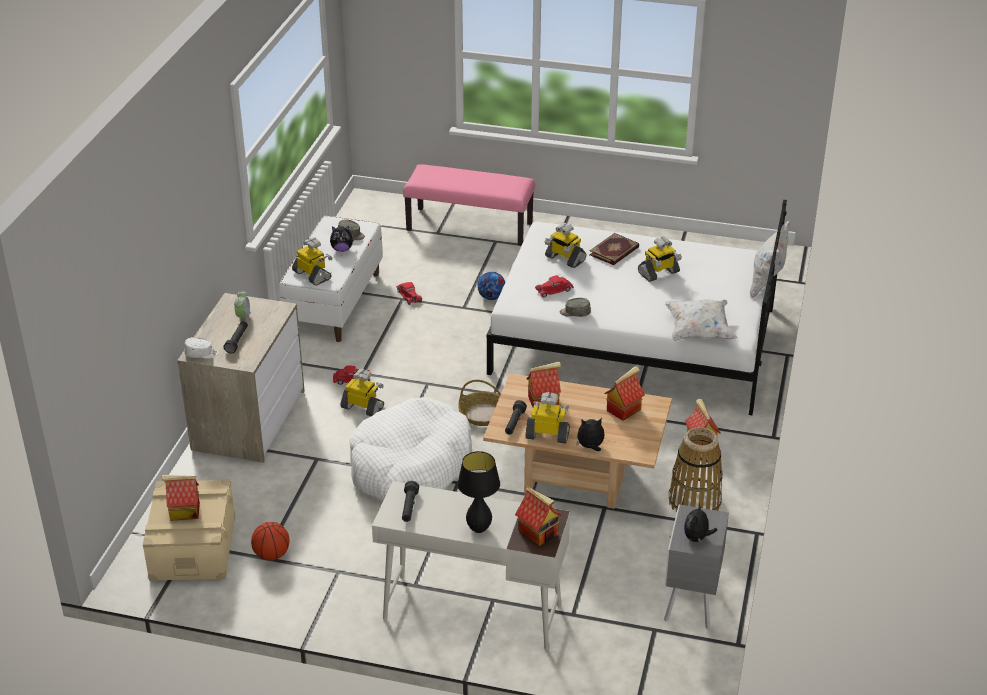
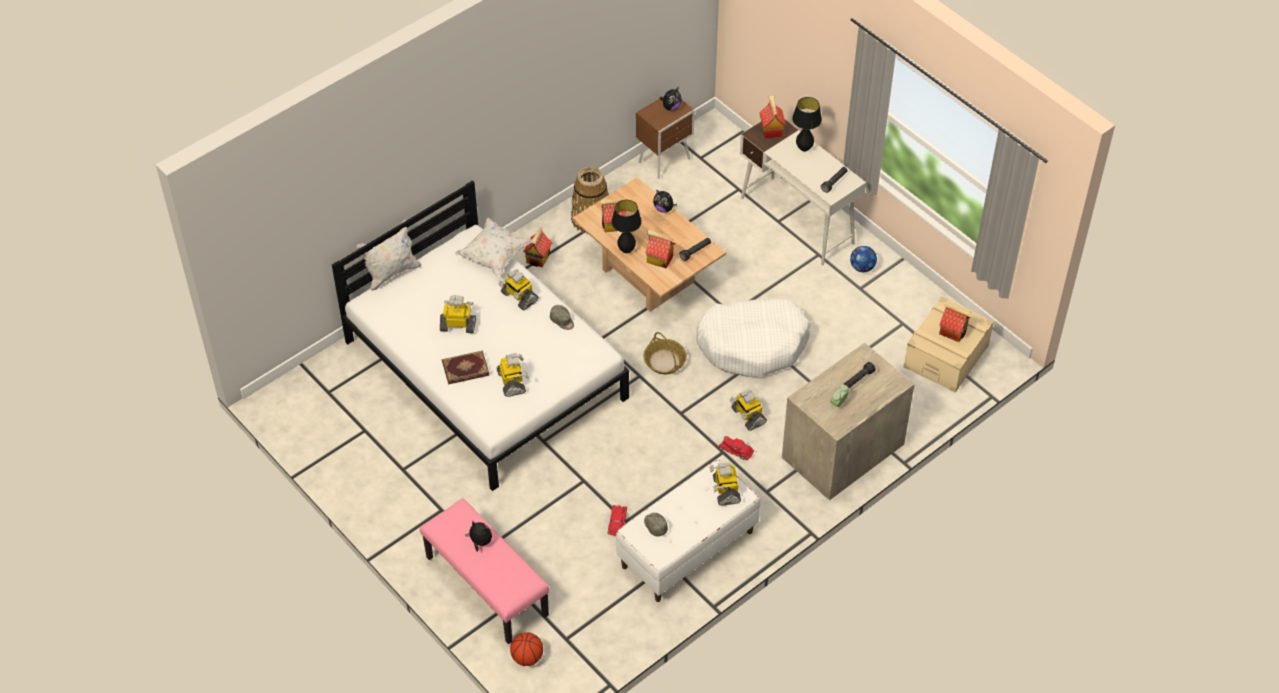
camera: 145 degrees left, 15 degrees up
(201, 354) = (892, 380): white cap -> none
(271, 555) = (896, 323): basketball -> basketball (527, 657)
(342, 249) = (677, 511): plush toy -> plush toy (480, 542)
(491, 297) = (551, 480): football -> football (862, 267)
(548, 434) = (682, 231): toy robot -> toy robot (518, 297)
(554, 290) = (554, 353): red toy car -> none
(584, 394) = (626, 250): none -> black table lamp
(689, 605) = (665, 160): grey nightstand -> brown nightstand

